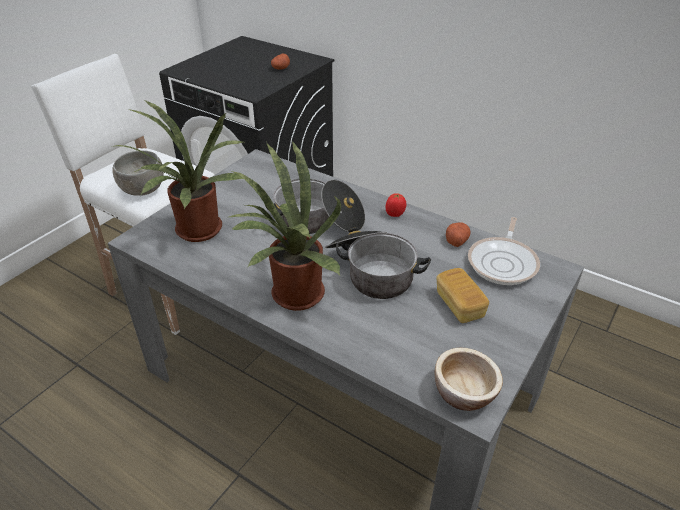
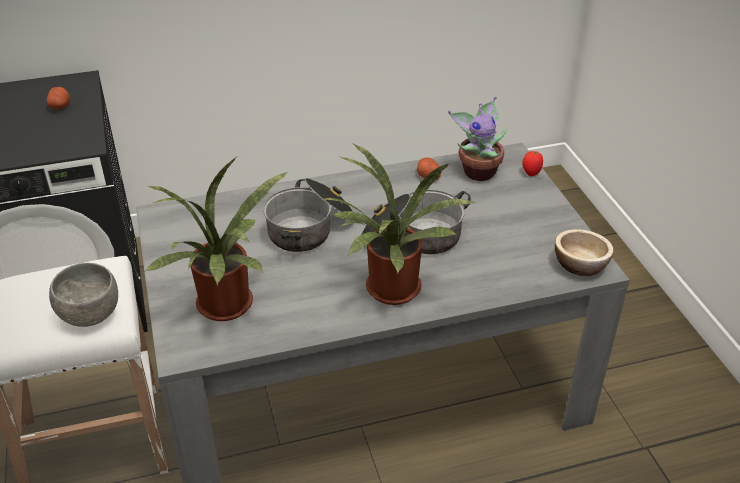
camera: 50 degrees left, 0 degrees up
(395, 214) = (356, 184): tomato -> tomato (531, 173)
(459, 305) = (498, 217): bread -> none
(503, 262) = (478, 171): frying pan -> potted plant

